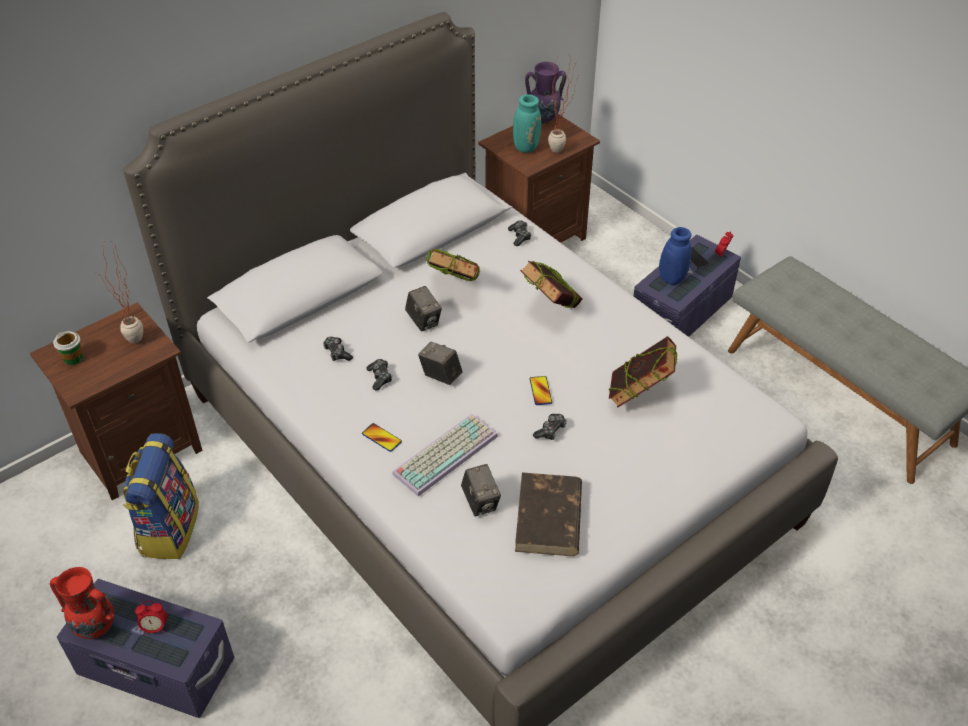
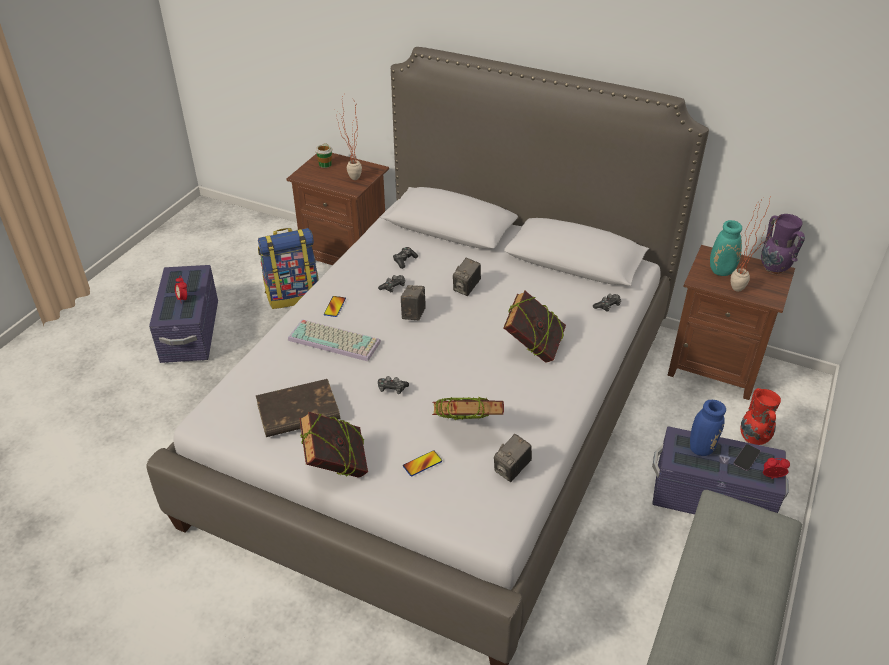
camera: 65 degrees right, 5 degrees down
(95, 626) = (176, 277): red vase -> red vase (753, 439)
(454, 289) = (514, 291): book -> book (336, 468)
(480, 502) = (296, 372): camera -> camera (512, 470)
(540, 391) = (432, 370): phone -> phone (422, 464)

